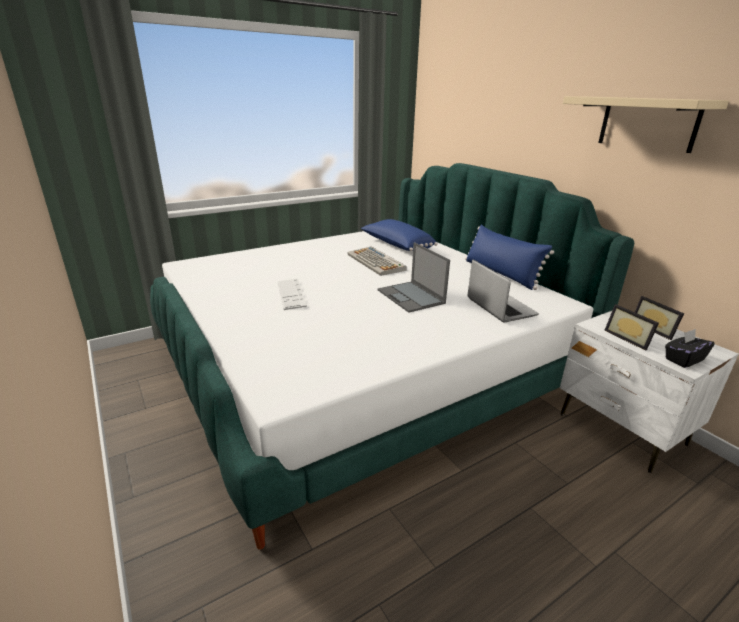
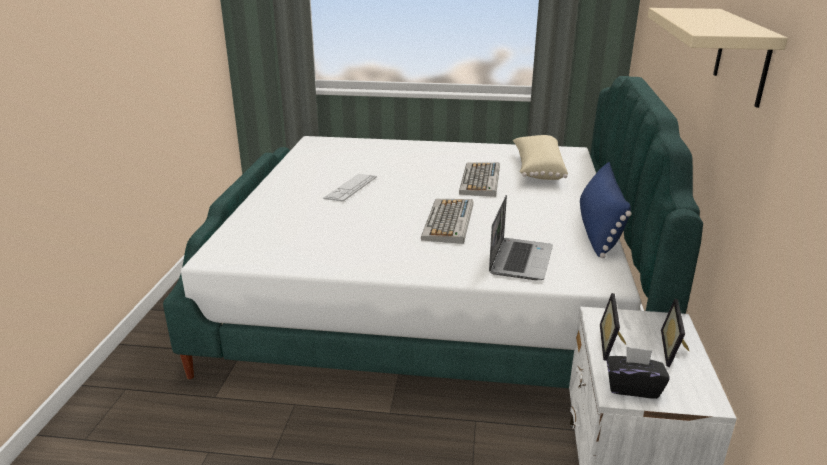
camera: 40 degrees right, 0 degrees up
(396, 245) = (537, 169): blue pillow -> beige pillow
(411, 297) = (449, 222): laptop -> keyboard

